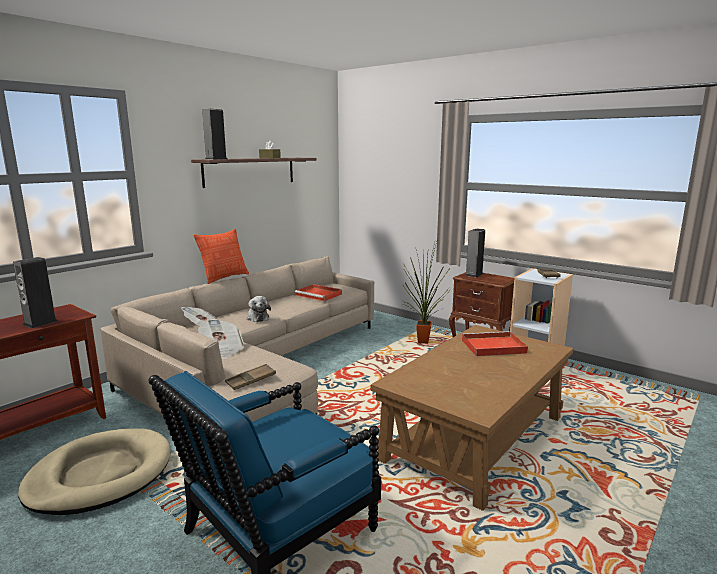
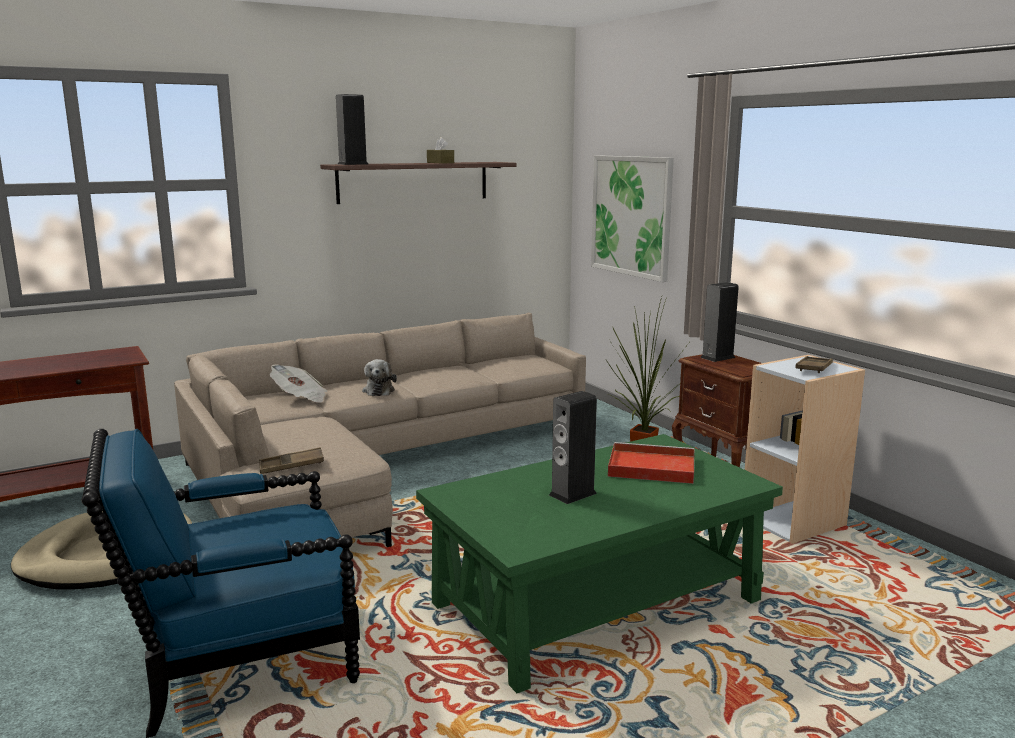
camera: 20 degrees right, 0 degrees up
(40, 323) = (84, 364): speaker -> speaker (572, 494)
(222, 350) = (294, 425): newspaper -> none
(224, 278) = (353, 331): orange pillow -> none
(319, 294) = (493, 369): red tray -> none
(388, 191) = (631, 216): none -> picture
(475, 437) = (597, 601): brown coffee table -> green coffee table

